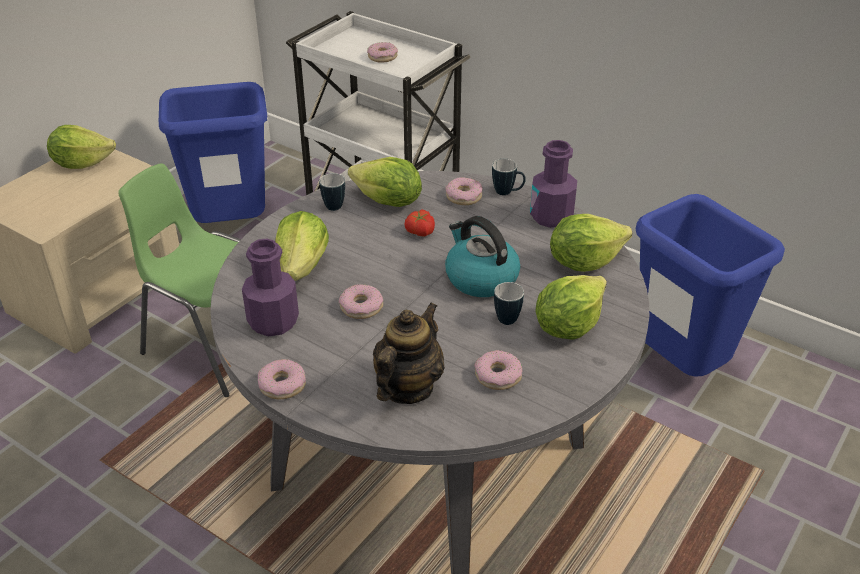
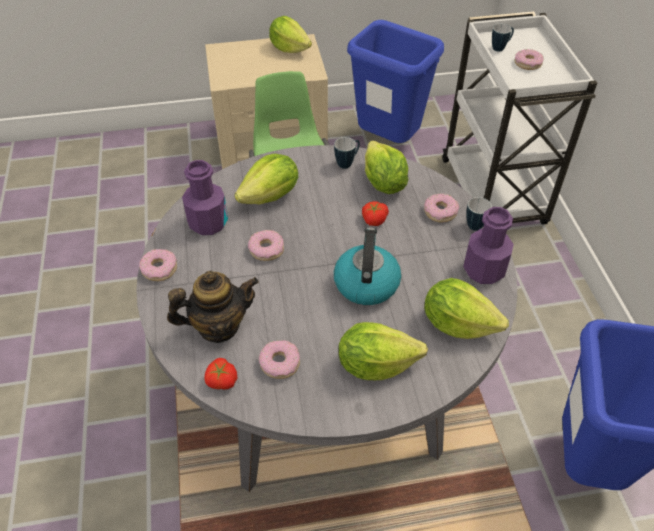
camera: 45 degrees right, 10 degrees up
(470, 422) = (221, 381): none -> tomato
(508, 316) = (345, 325): mug -> mug (500, 48)

